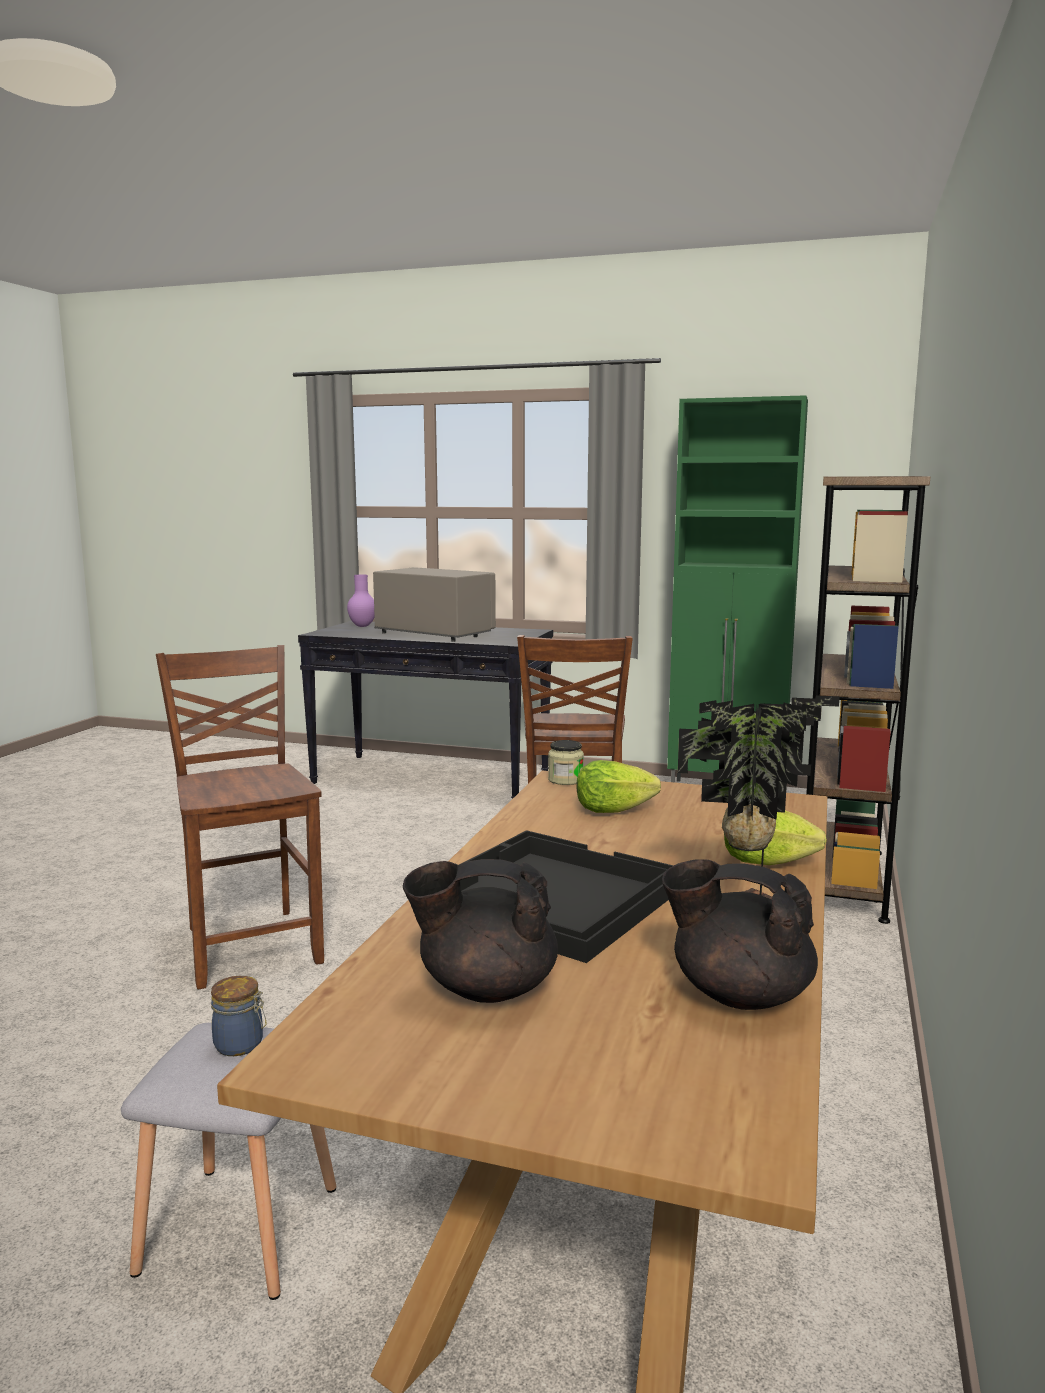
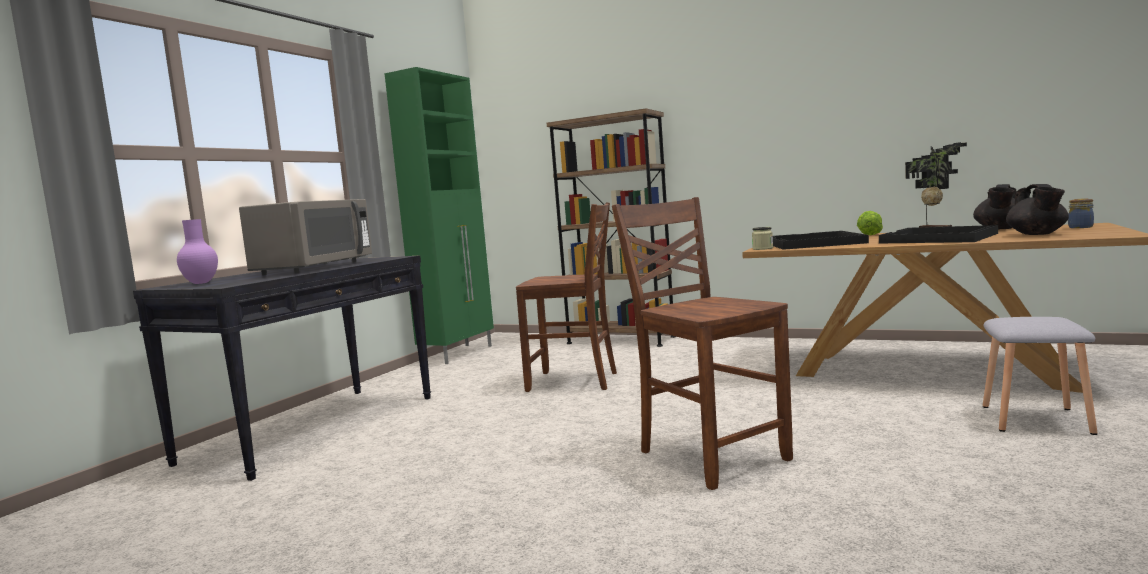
camera: 80 degrees left, 5 degrees down
(241, 1045) = (1023, 319): jar -> jar (1080, 227)
(251, 945) = (710, 455): brown chair -> brown chair turned 75 degrees clockwise
(434, 634) = (314, 268): grey microwave -> grey microwave turned 150 degrees clockwise
(612, 810) = (813, 243): lettuce -> black tray

